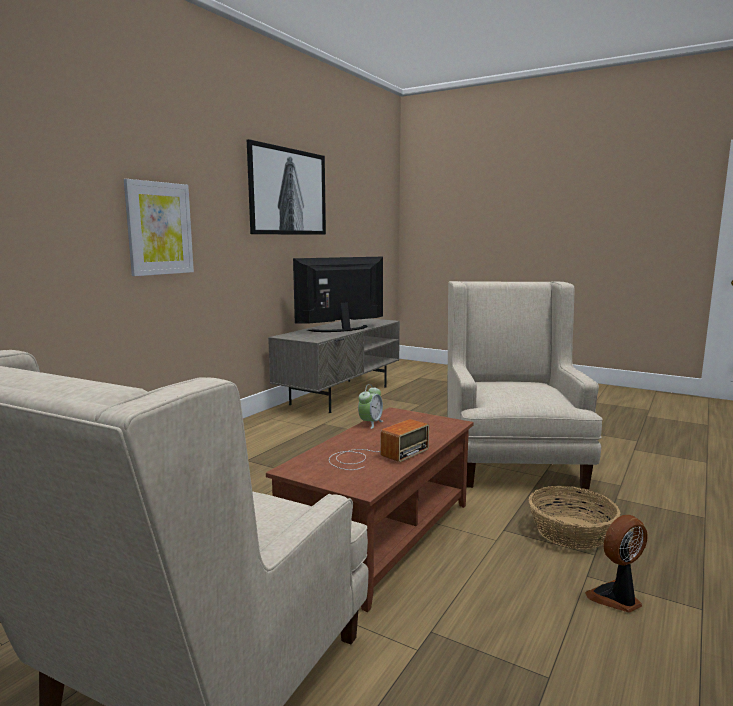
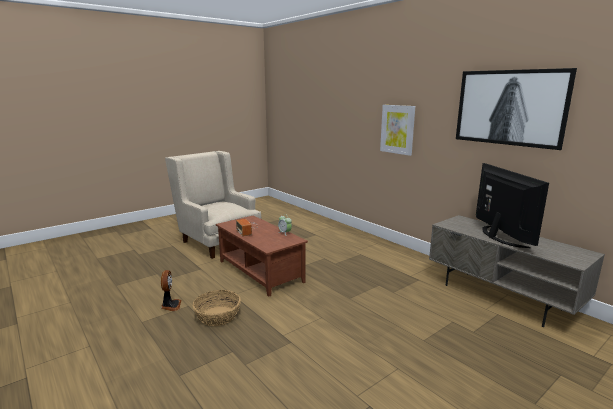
camera: 110 degrees right, 5 degrees up
(510, 458) = (320, 334): beige armchair -> none

